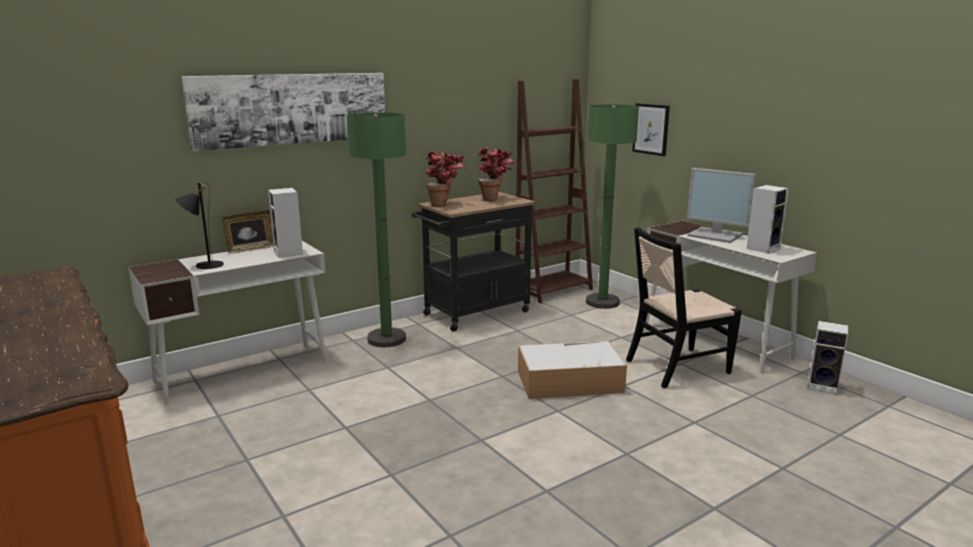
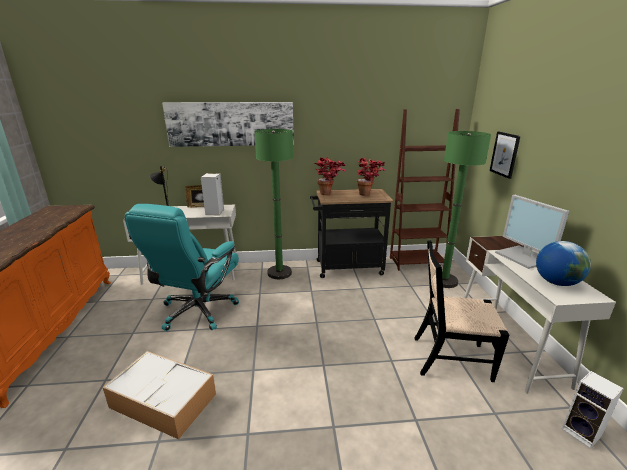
camera: 30 degrees right, 5 degrees up
(319, 408) = (198, 311): none -> turquoise office chair
(571, 381) = (357, 342): storage box -> storage box (165, 401)
(763, 248) = (556, 282): speaker -> globe

